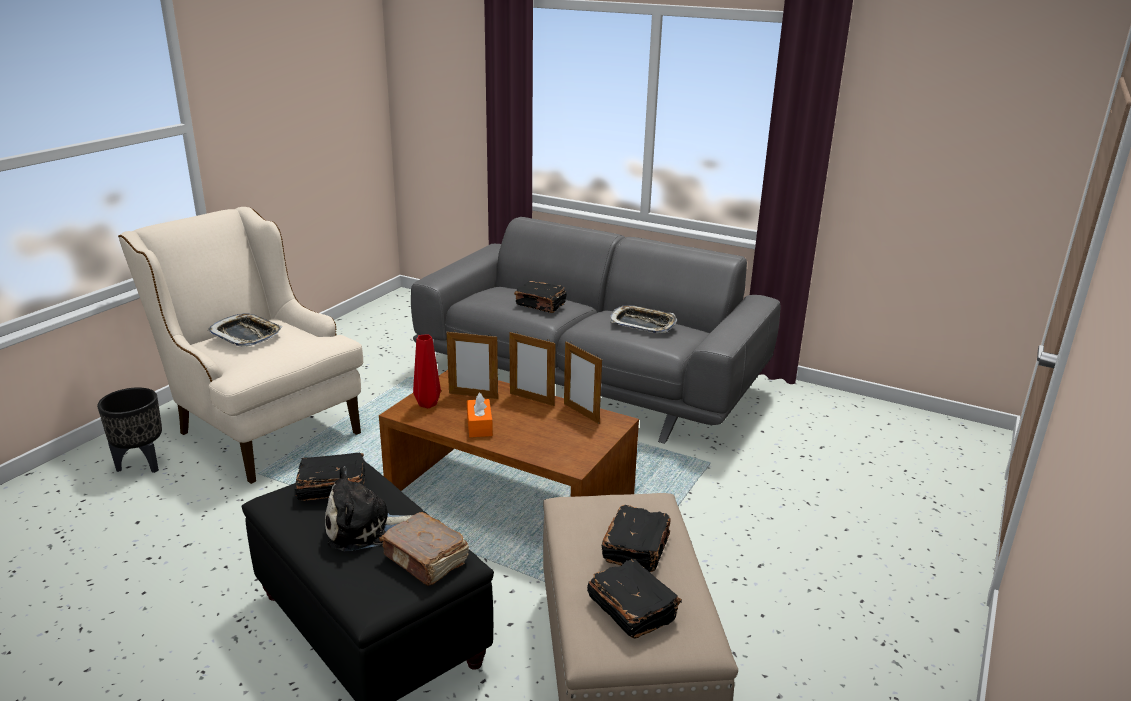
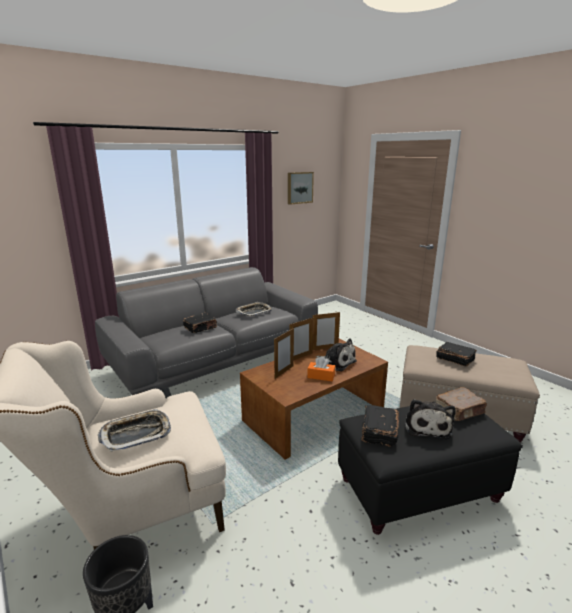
camera: 65 degrees left, 5 degrees down
(426, 404) = (283, 388): red vase -> none
(537, 431) = (336, 362): none -> plush toy
(631, 609) = (497, 369): black book -> none
(937, 122) = (299, 187): none -> picture

